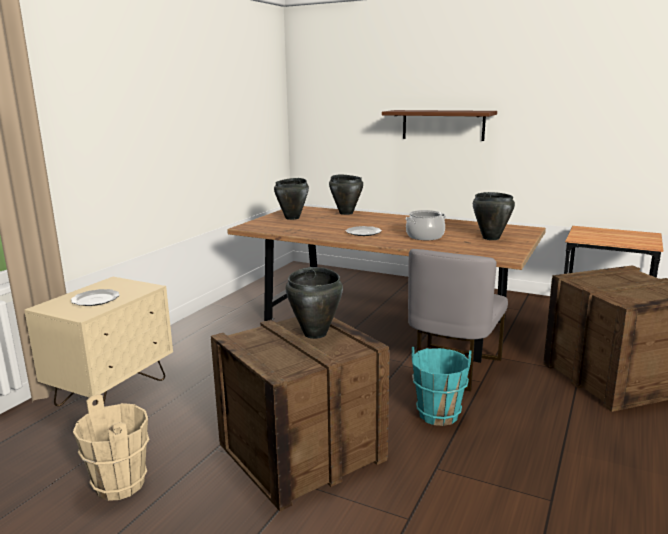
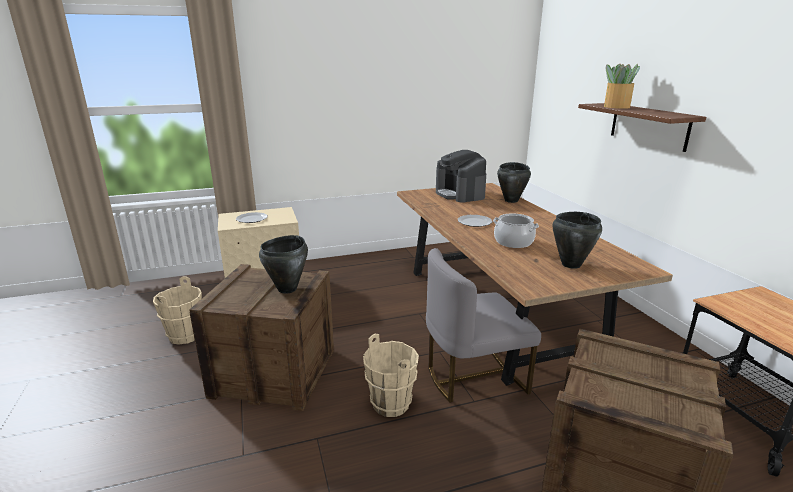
camera: 45 degrees right, 5 degrees up
(292, 218) = (460, 194): black cooking pot -> coffee machine
(418, 110) = (616, 107): none -> potted plant
(438, 414) = (391, 404): turquoise bucket -> beige bucket

